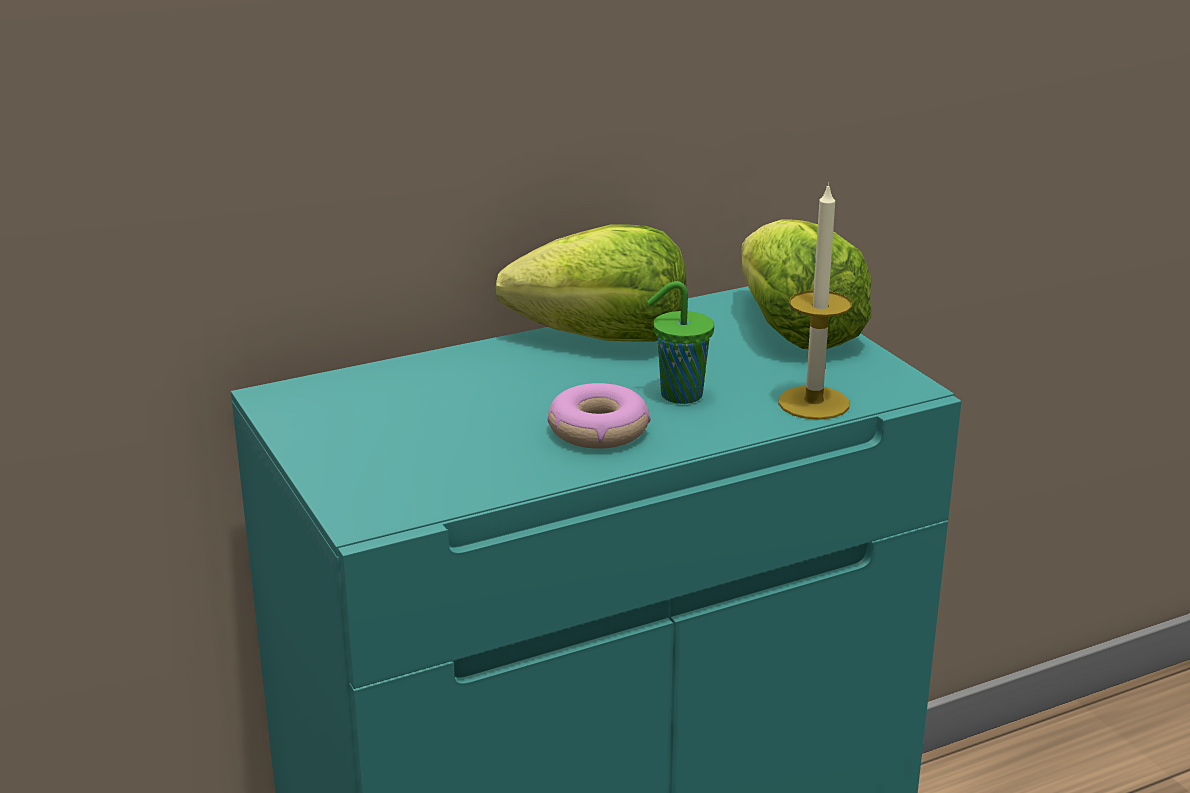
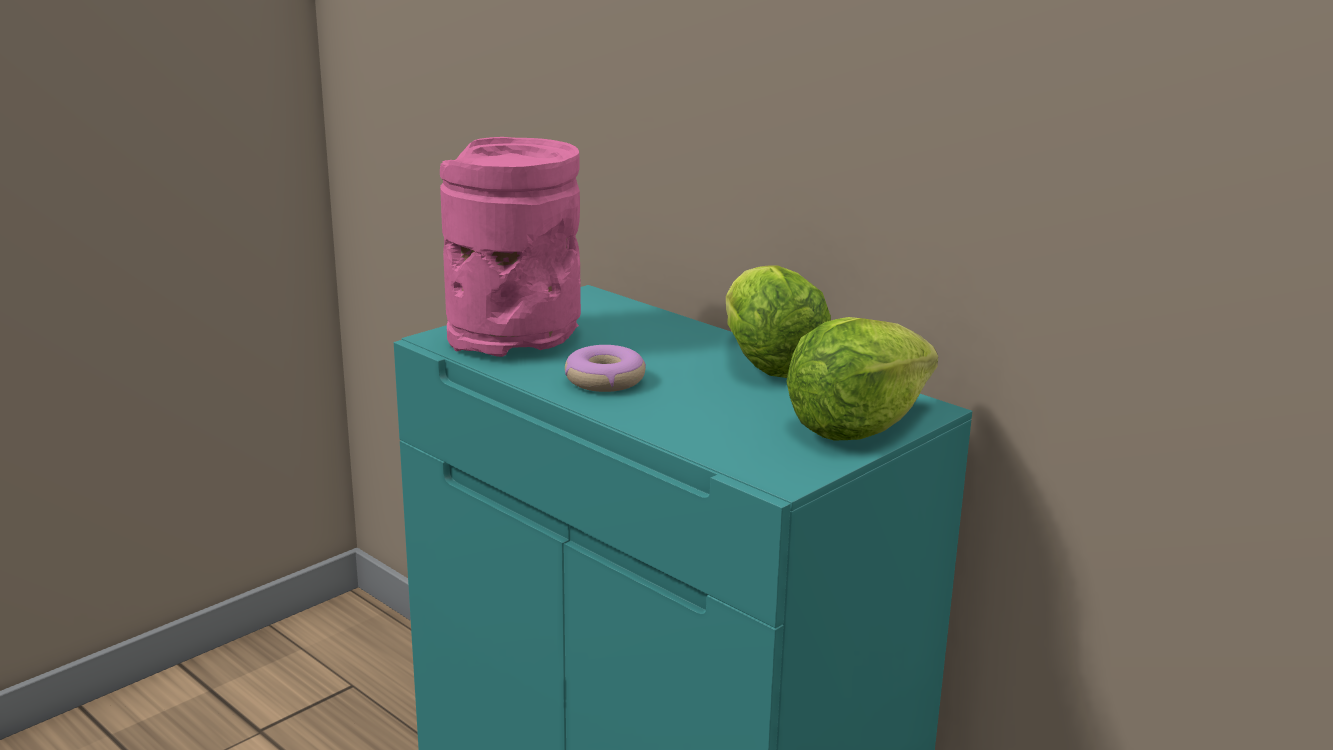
camera: 70 degrees right, 5 degrees down
(414, 465) = (515, 339): none -> pink vase
(678, 395) = (687, 398): green cup -> none
(813, 403) = (715, 445): candle -> none

